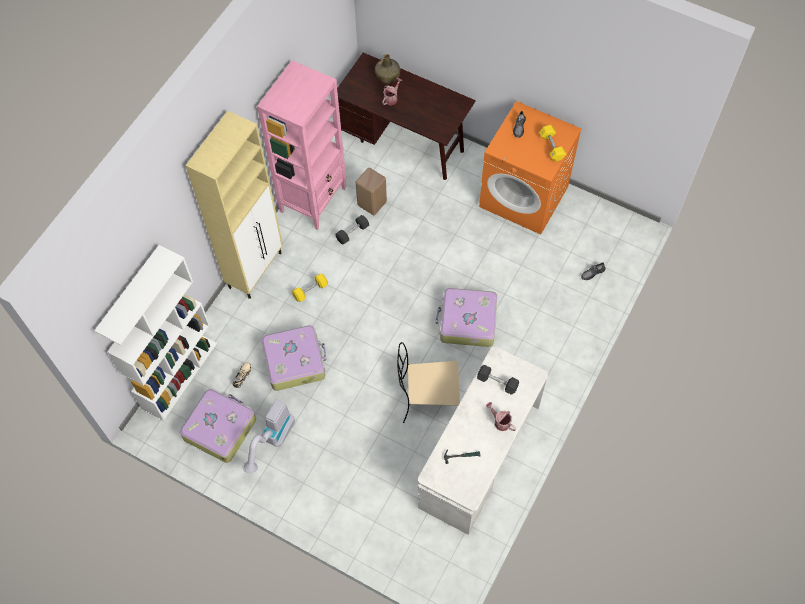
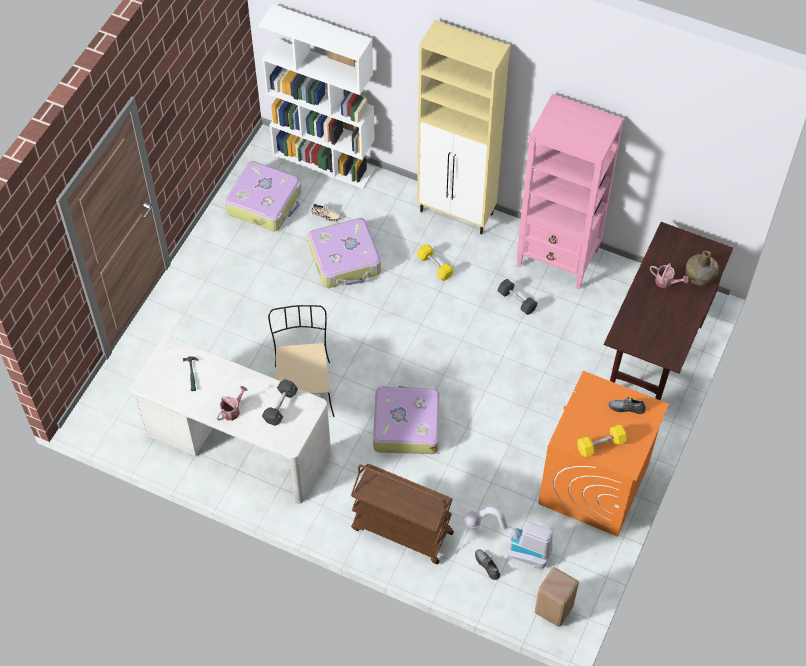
camera: 85 degrees right, 5 degrees down
(272, 441) = (251, 249): vacuum cleaner -> vacuum cleaner (514, 547)
(371, 204) = (560, 317): beige stool -> beige stool (553, 607)
(563, 331) = (401, 531): none -> brown cart

